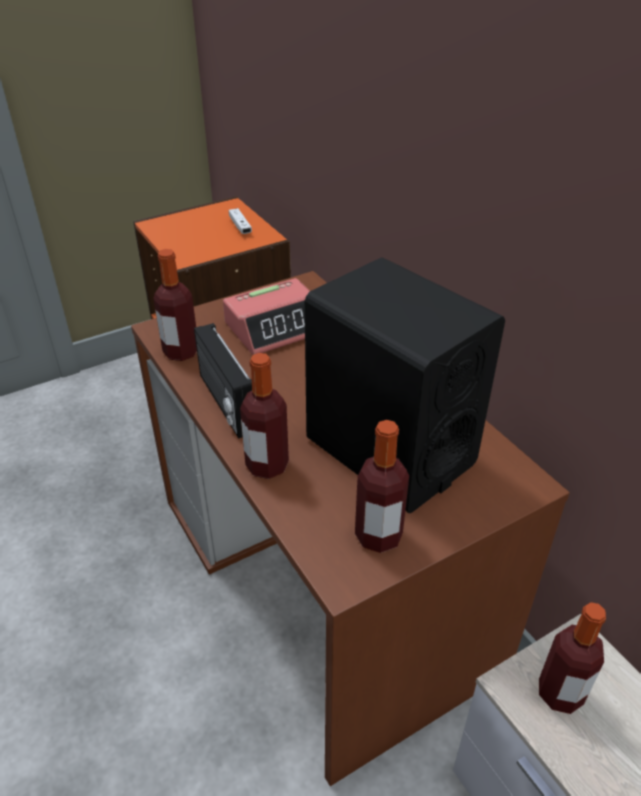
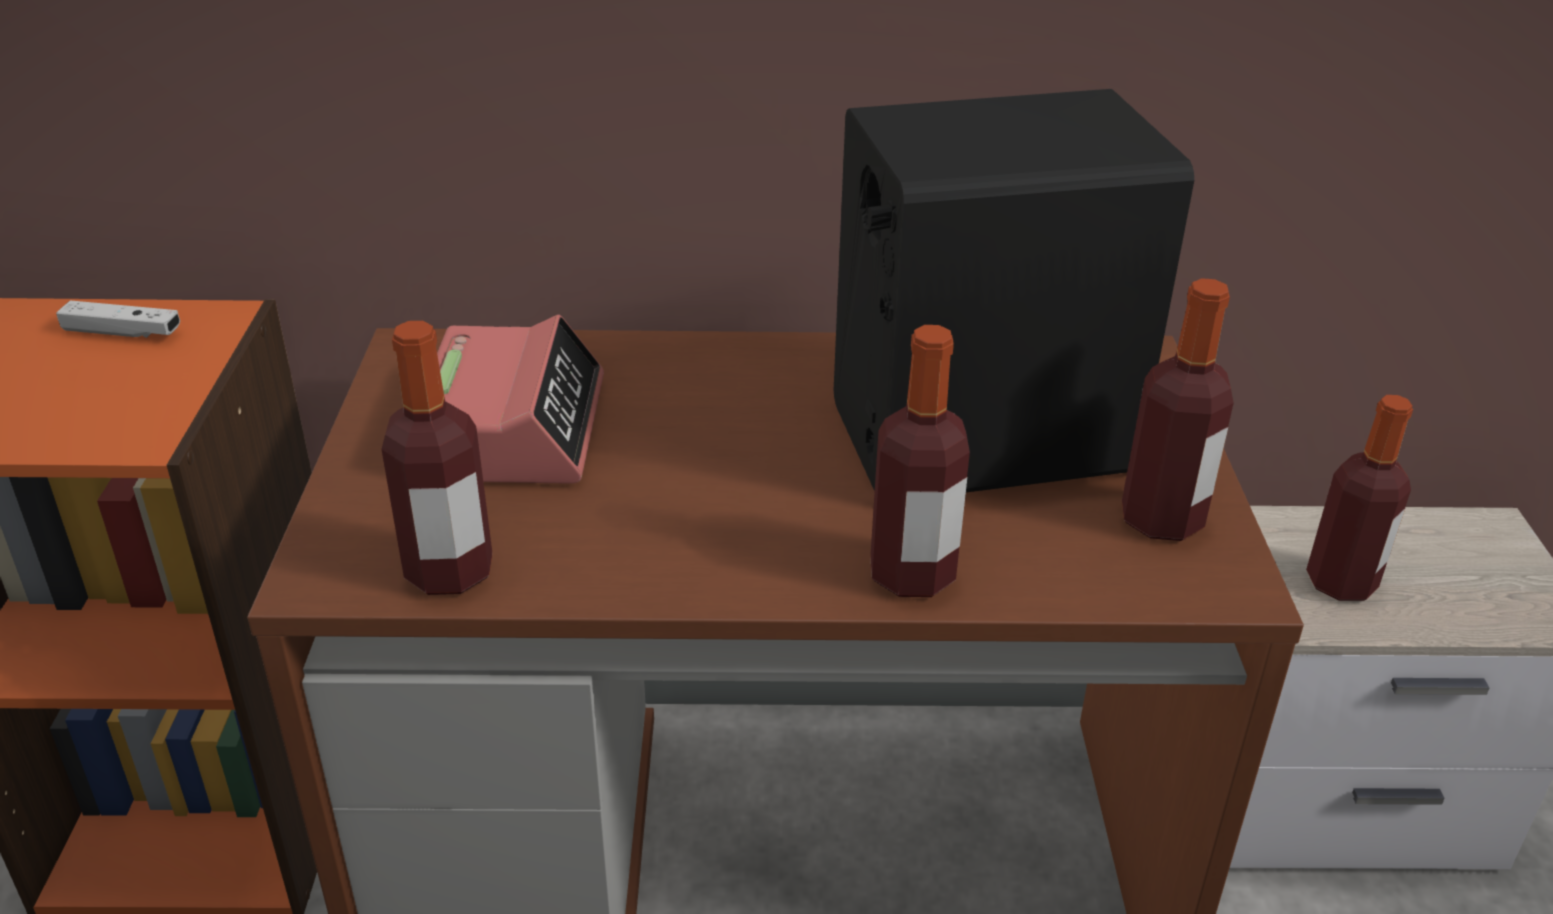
camera: 60 degrees left, 5 degrees down
(225, 403) = (687, 565): radio -> none

